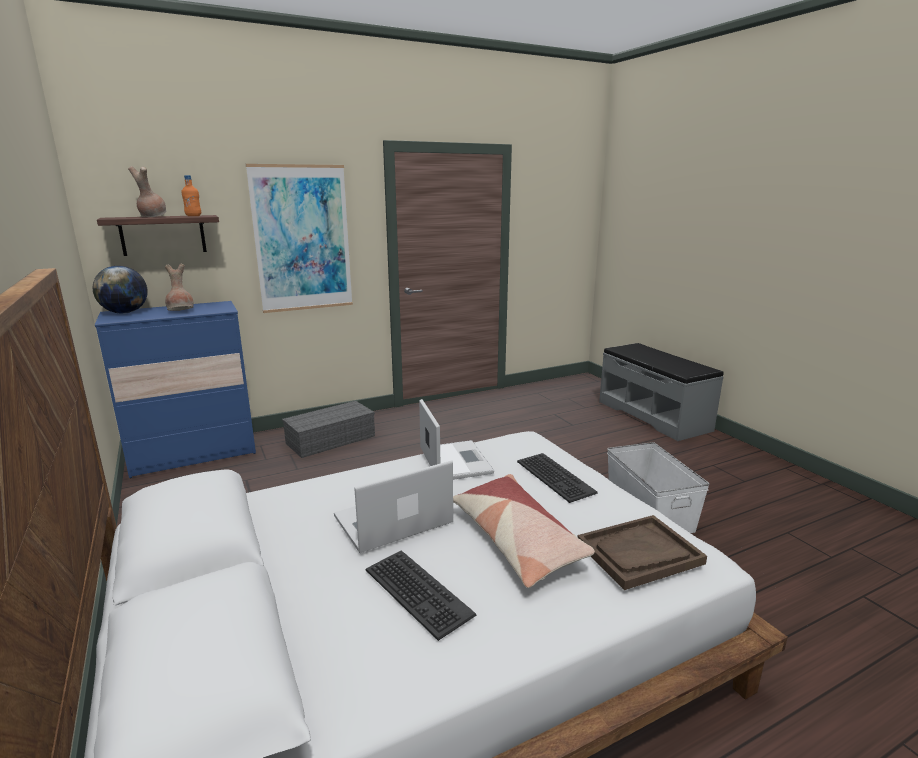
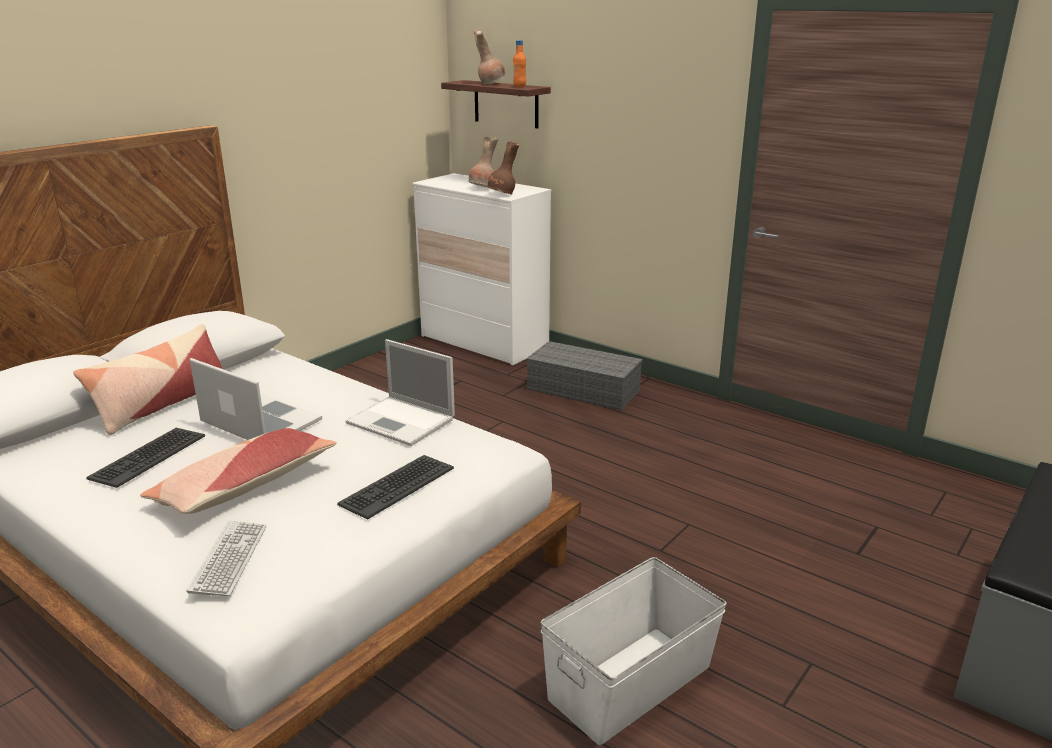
camera: 65 degrees right, 5 degrees up
(125, 313) = (457, 178): globe -> none
(193, 454) = (484, 342): blue dresser -> white dresser
(217, 310) = (502, 195): none -> brown vase
(283, 579) = (163, 405): none -> pillow
(302, 239) = (632, 128): picture -> none
(454, 460) = (402, 421): laptop -> laptop turned 75 degrees clockwise
(639, 553) = (229, 559): brown tray -> keyboard

